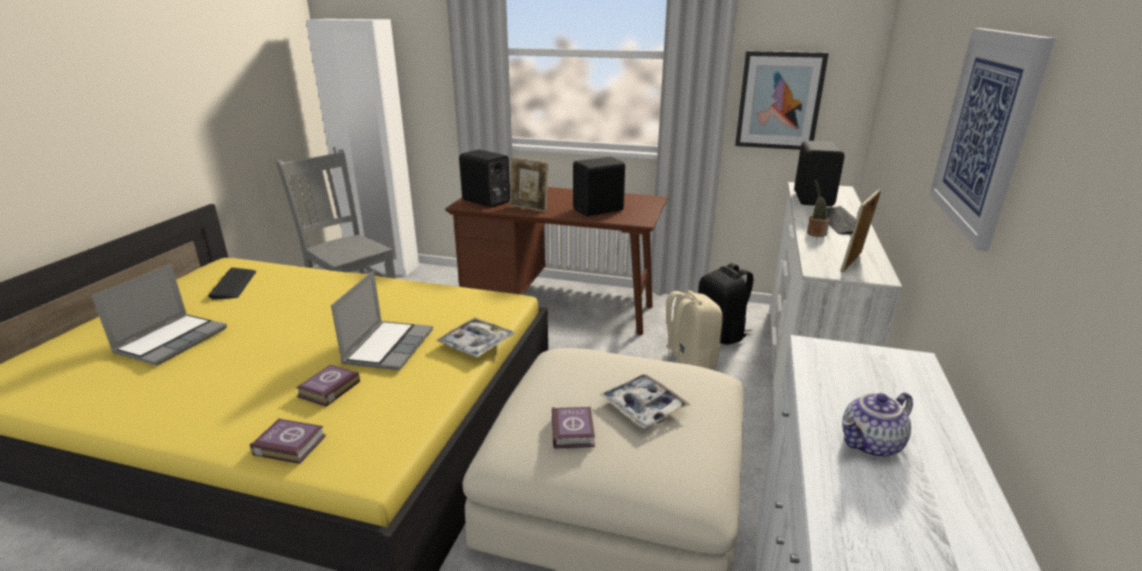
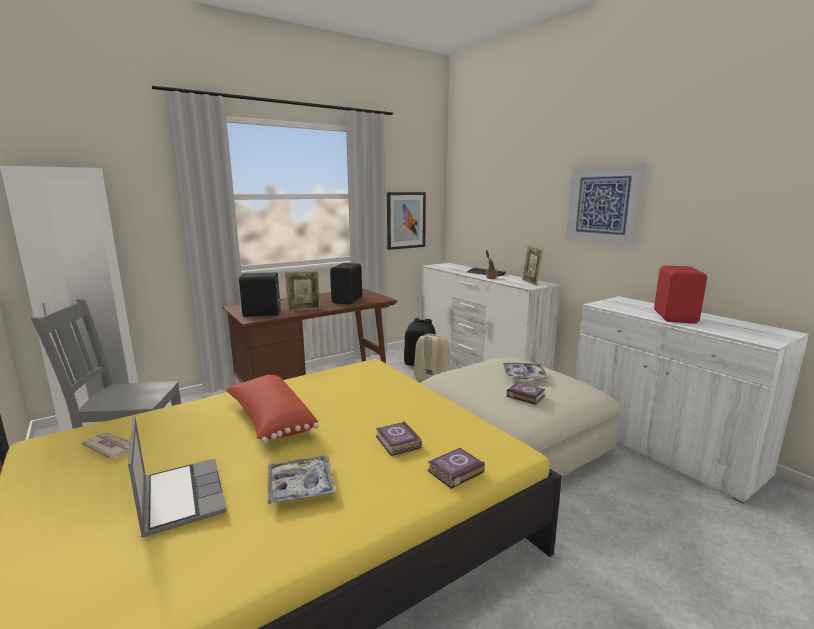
camera: 50 degrees left, 10 degrees down
(234, 284) = (111, 447): keyboard -> newspaper
(324, 314) = (270, 420): none -> red pillow
(388, 346) = (369, 410): laptop -> none
(476, 344) = (411, 386): tray -> tray (301, 486)
(814, 199) = (452, 268): black speaker -> none
(871, 445) = (676, 317): teapot -> red speaker

